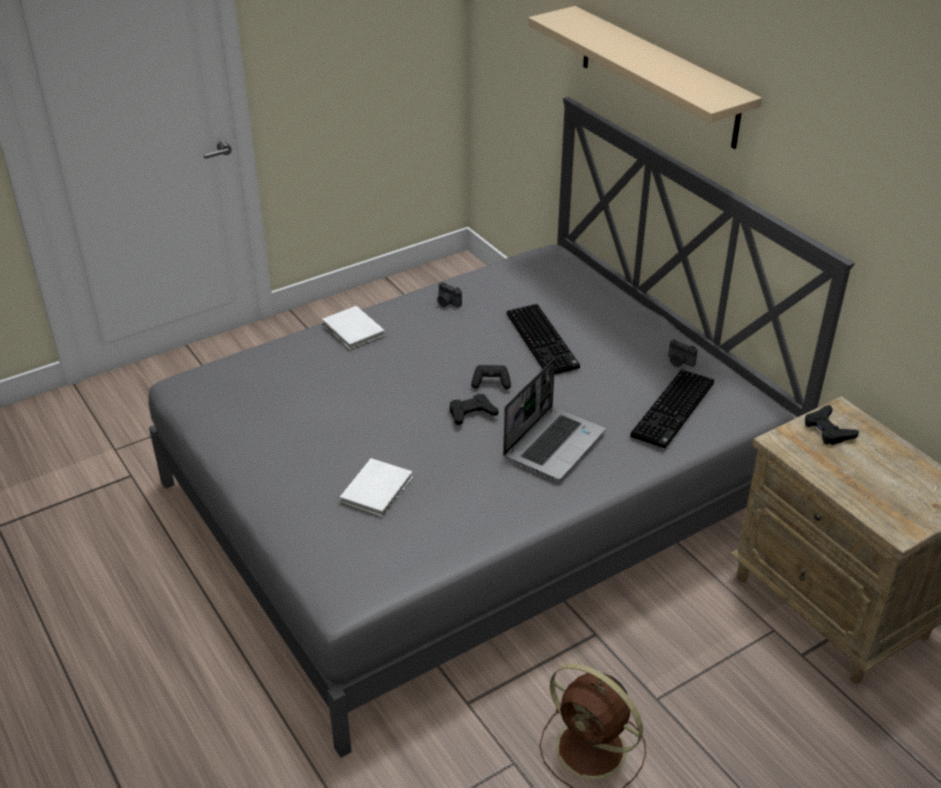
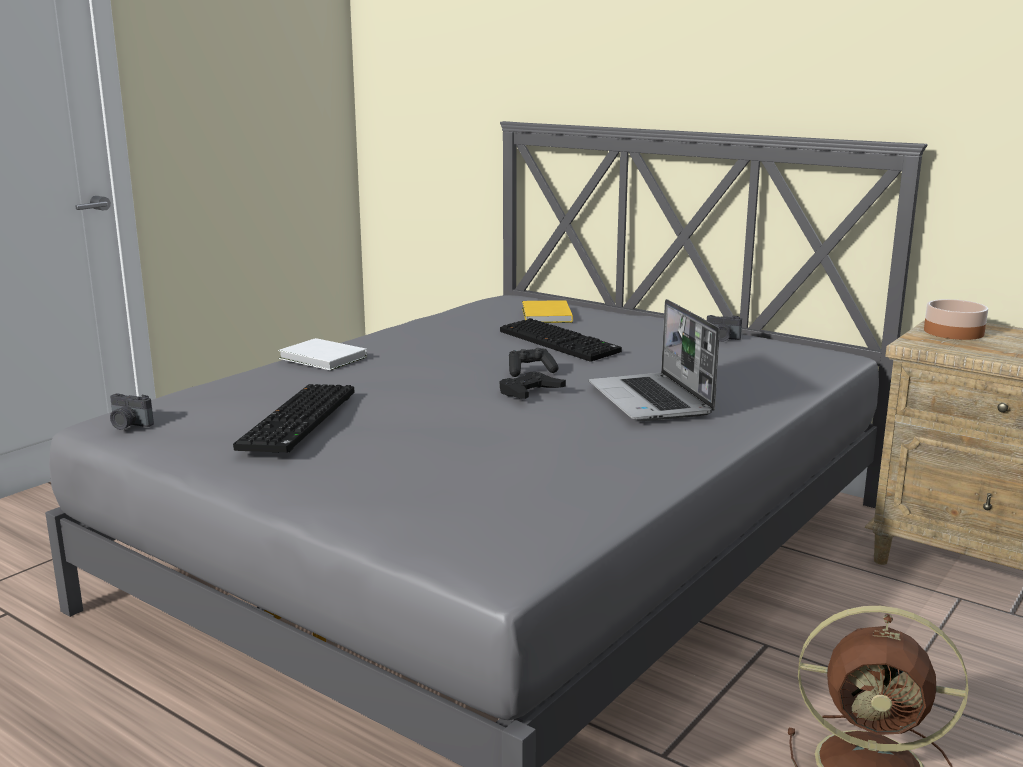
camera: 20 degrees left, 20 degrees down
(378, 489) = (463, 462): white book -> none
(447, 303) = (423, 332): camera -> camera (128, 425)
(554, 443) = (652, 400): laptop -> laptop turned 150 degrees clockwise
(559, 294) = (545, 315): none -> yellow book
(658, 76) = (623, 51): beige shelf -> none
(674, 411) = (758, 364): keyboard -> keyboard (300, 421)
(828, 430) = (952, 332): black game controller -> bowl

